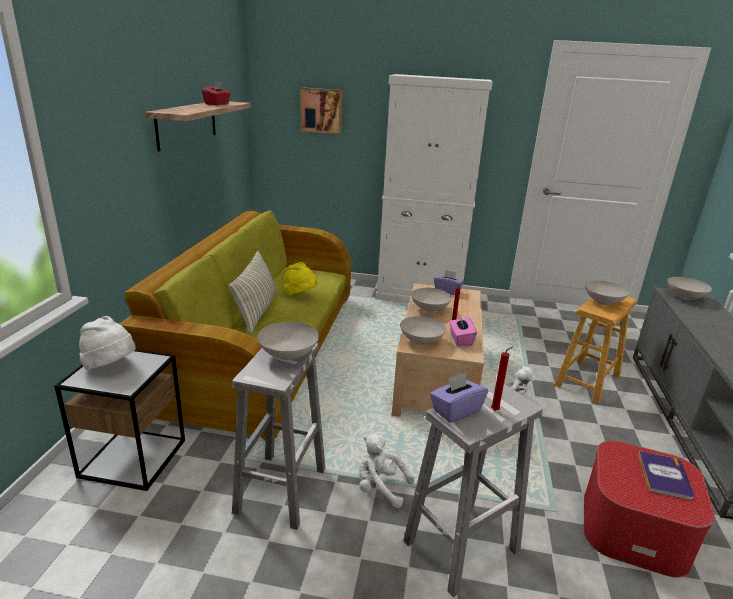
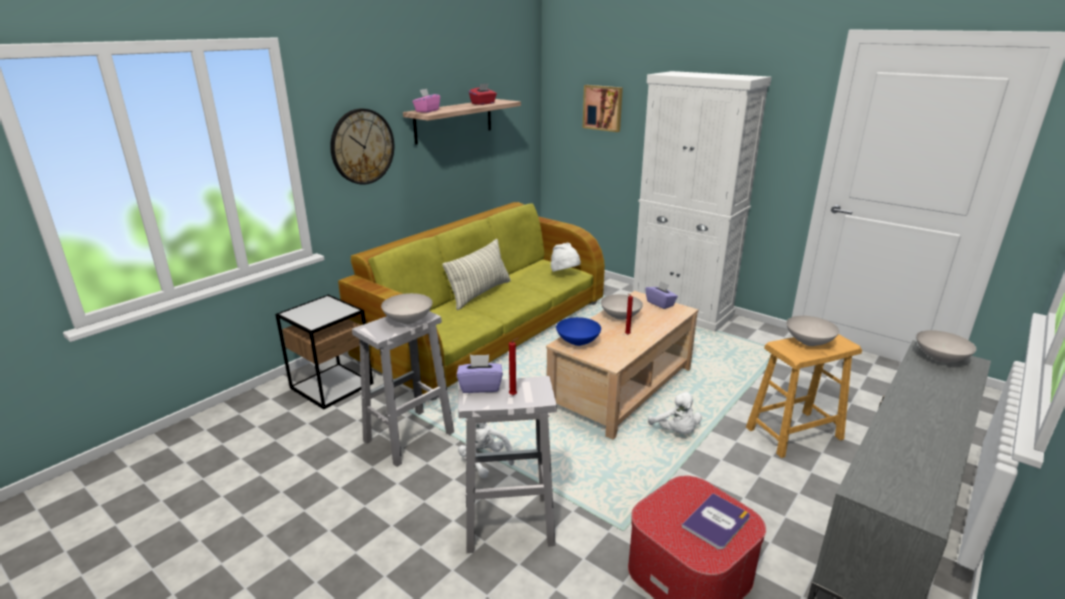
camera: 30 degrees right, 0 degrees up
(111, 154) = (362, 146): none -> wall clock
(111, 366) = (317, 309): white hat -> white hat (565, 273)
(300, 295) = (529, 286): yellow hat -> none
(420, 341) = (577, 342): white bowl -> blue bowl
(460, 339) = (618, 348): pink tissue box -> pink tissue box (427, 111)

